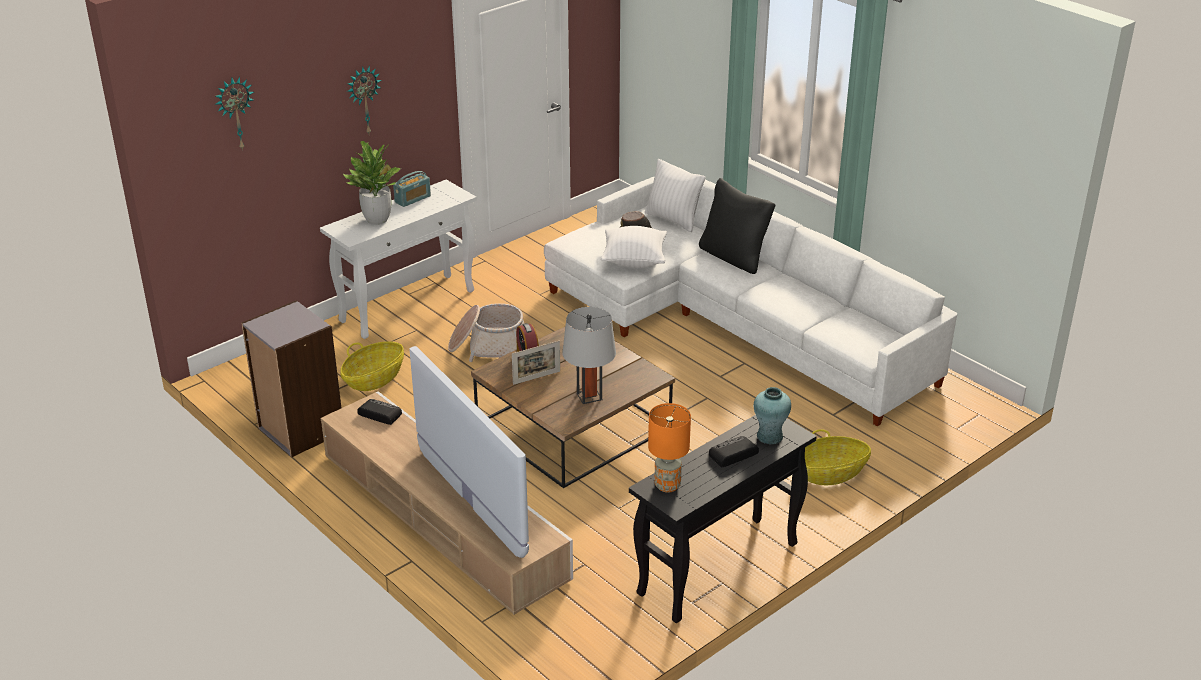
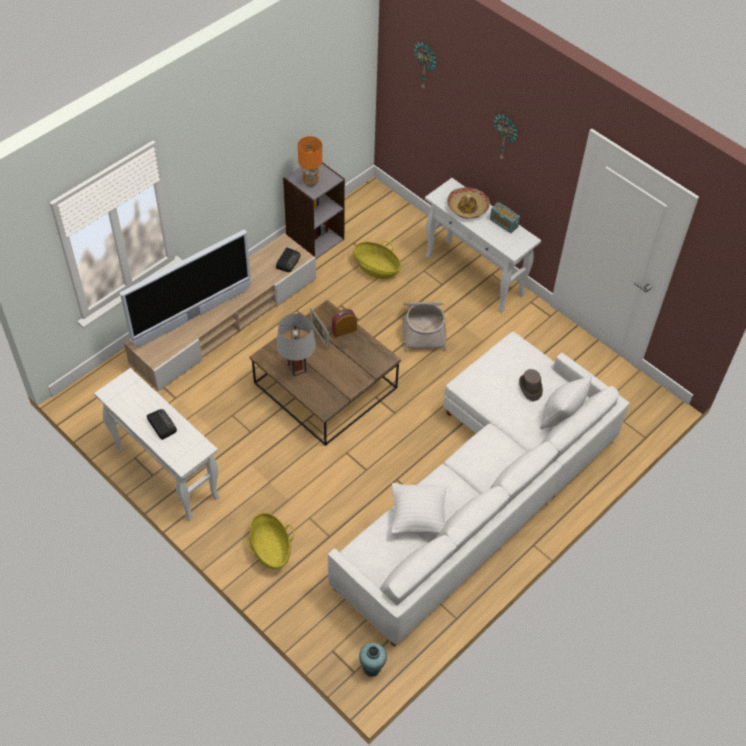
camera: 85 degrees right, 20 degrees up
(377, 220) = (467, 207): potted plant -> hat
(634, 261) = (485, 388): white pillow -> white pillow (418, 517)
(667, 486) = (130, 387): orange table lamp -> orange table lamp (310, 182)
(717, 570) = (165, 472): black console table -> white console table
(734, 257) = (500, 460): black pillow -> none
(769, 436) = (181, 447): turquoise vase -> turquoise vase (372, 667)

